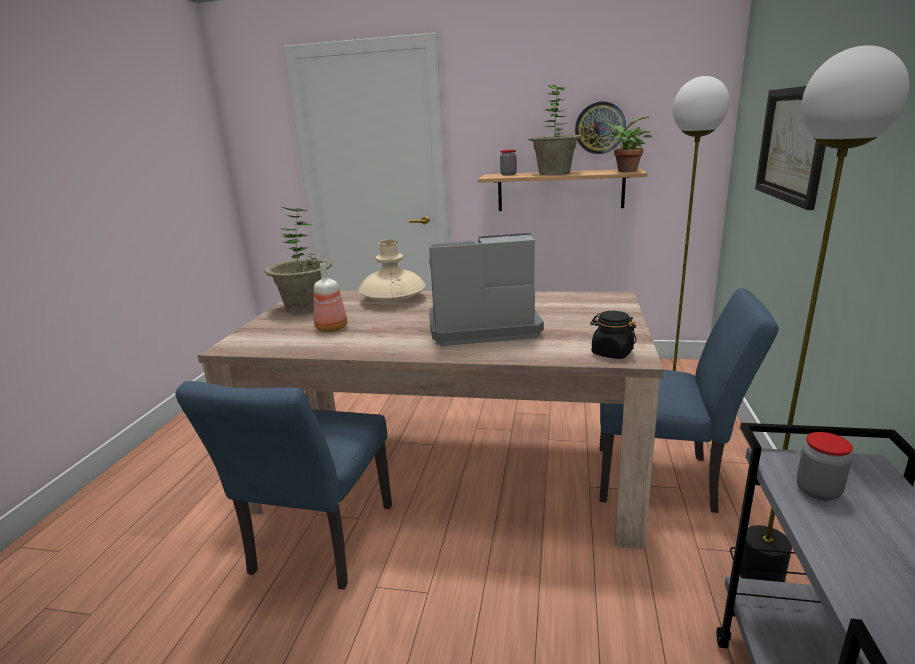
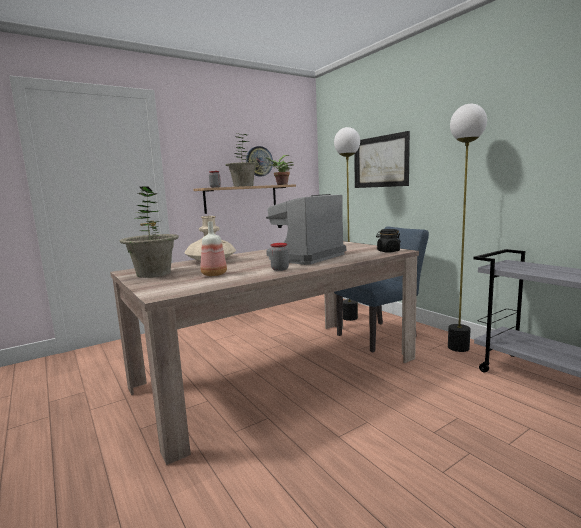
camera: 45 degrees left, 10 degrees down
(317, 546) = (268, 443): blue chair -> none
(818, 491) = (518, 268): jar -> jar (280, 269)

